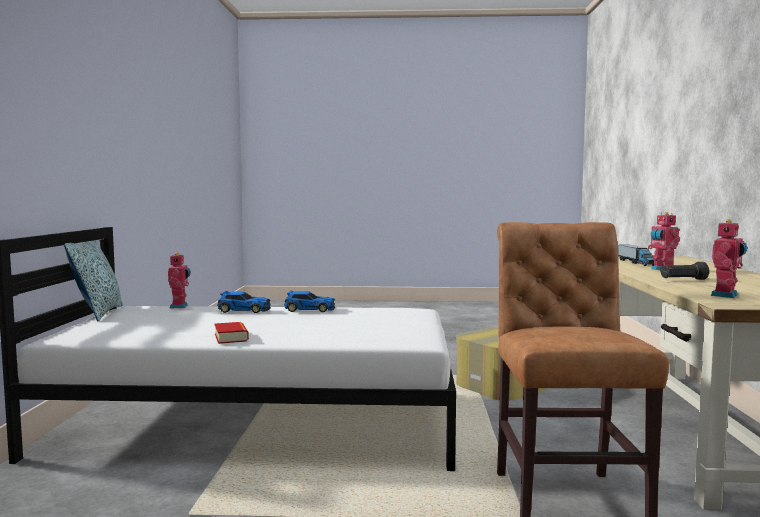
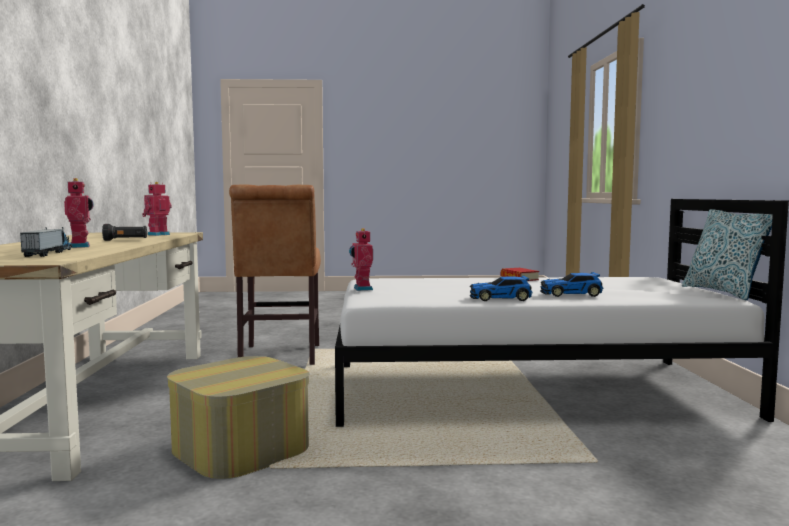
camera: 175 degrees right, 0 degrees up
(180, 306) = (656, 294): toy robot -> toy robot (361, 289)

